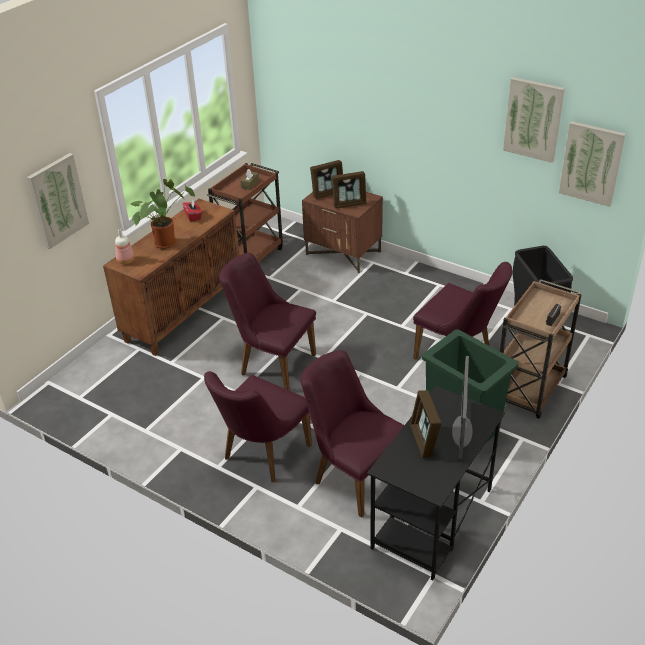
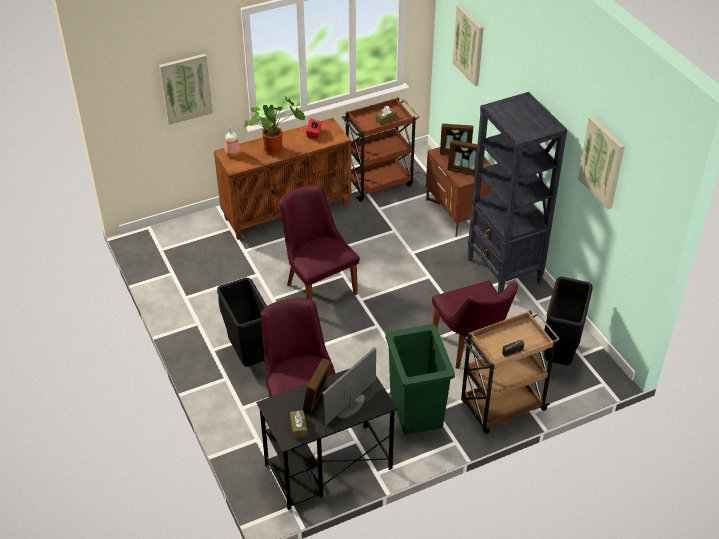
camera: 30 degrees right, 5 degrees up
(261, 455) = (248, 356): purple chair -> black trash can
(426, 284) = (504, 272): none -> black bookcase
(433, 475) = (298, 427): none -> brown tissue box
(591, 163) = (635, 225): picture -> picture (469, 45)

